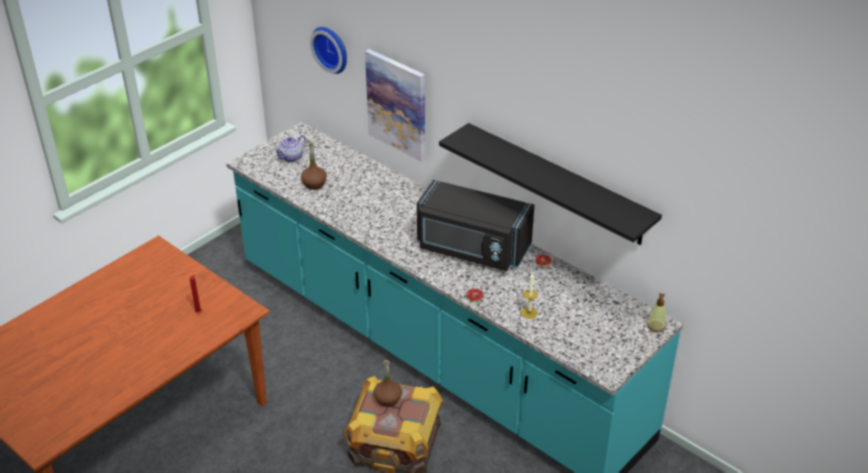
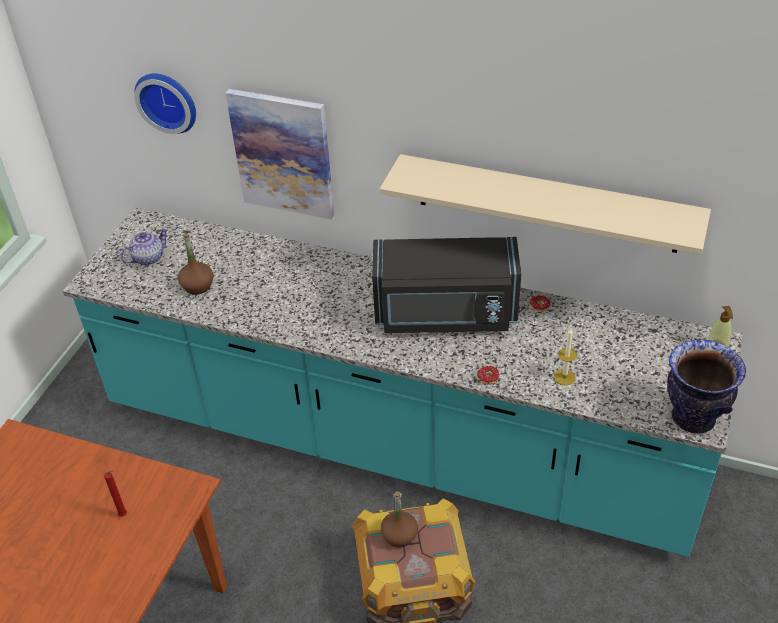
camera: 20 degrees left, 5 degrees up
(291, 157) = (148, 258): teapot -> teapot turned 150 degrees counterclockwise
(558, 184) = (546, 203): black shelf -> beige shelf
(603, 366) = (694, 418): none -> vase

